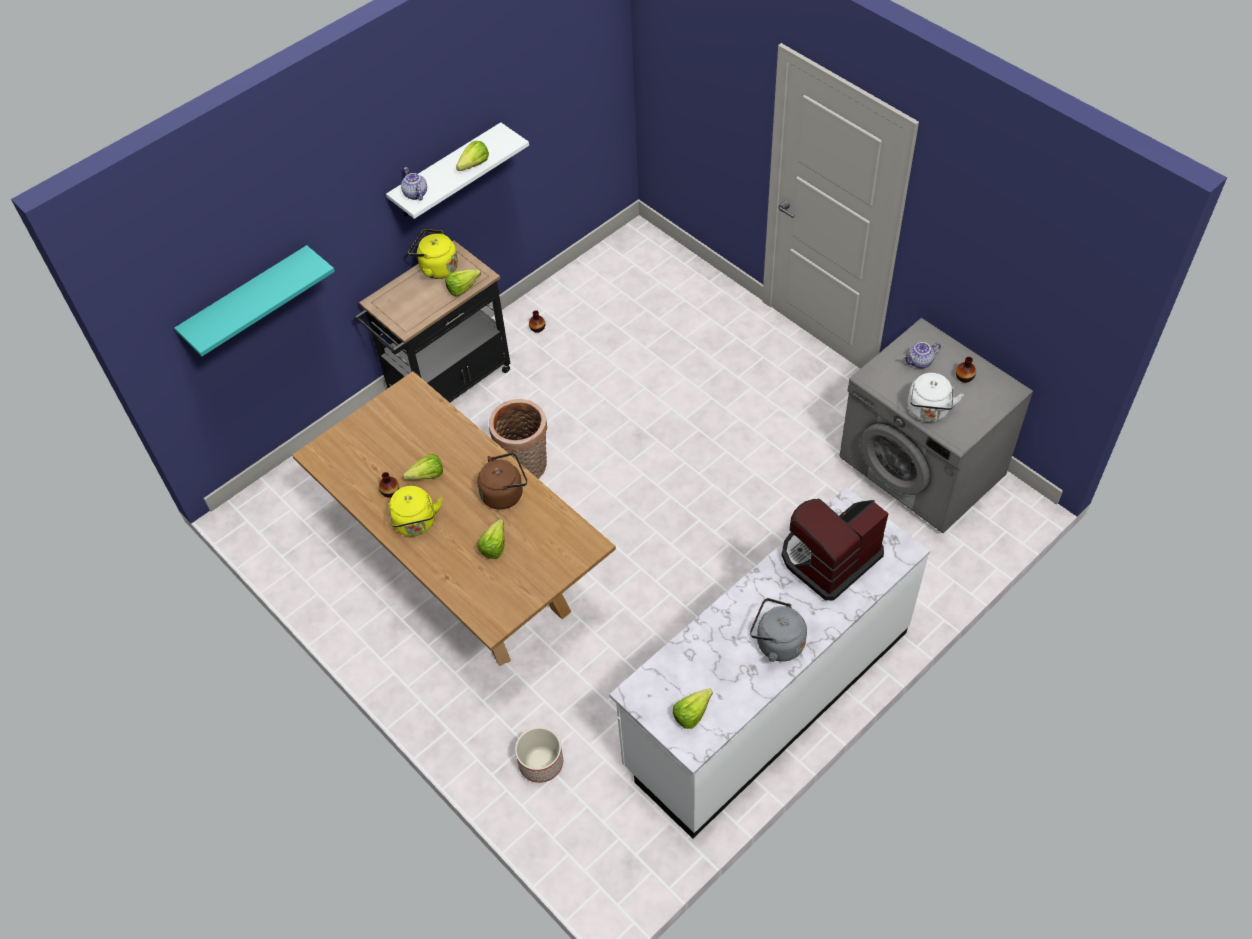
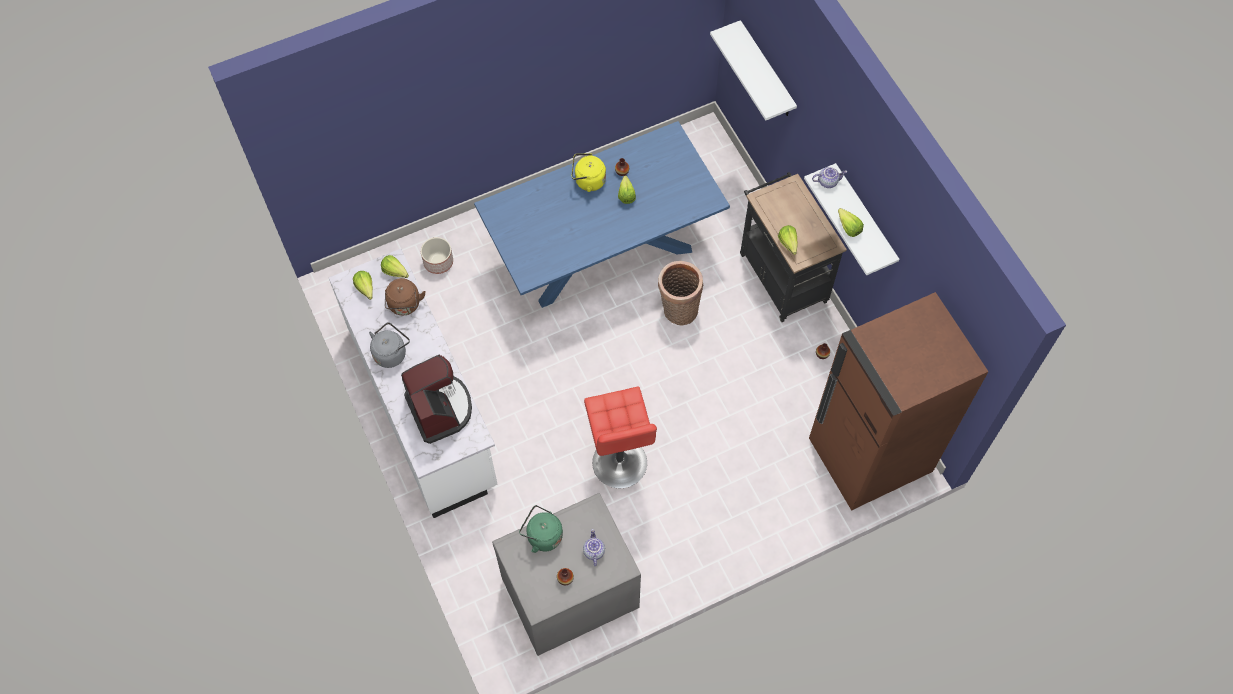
camera: 105 degrees right, 10 degrees up
(247, 300) = (766, 71): turquoise shelf -> white shelf
(436, 268) = (817, 231): yellow kettle -> none
(467, 568) = (603, 253): brown dining table -> blue dining table
(496, 544) = (552, 223): lettuce -> lettuce (396, 273)
(505, 493) = (592, 238): brown kettle -> brown kettle (404, 305)
(642, 266) = (871, 455): none -> brown fridge
(747, 469) = (619, 463): none -> red stool
(928, 411) = (542, 535): white kettle -> green kettle

